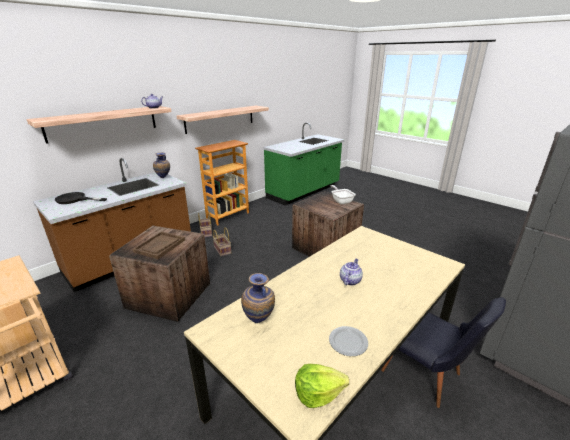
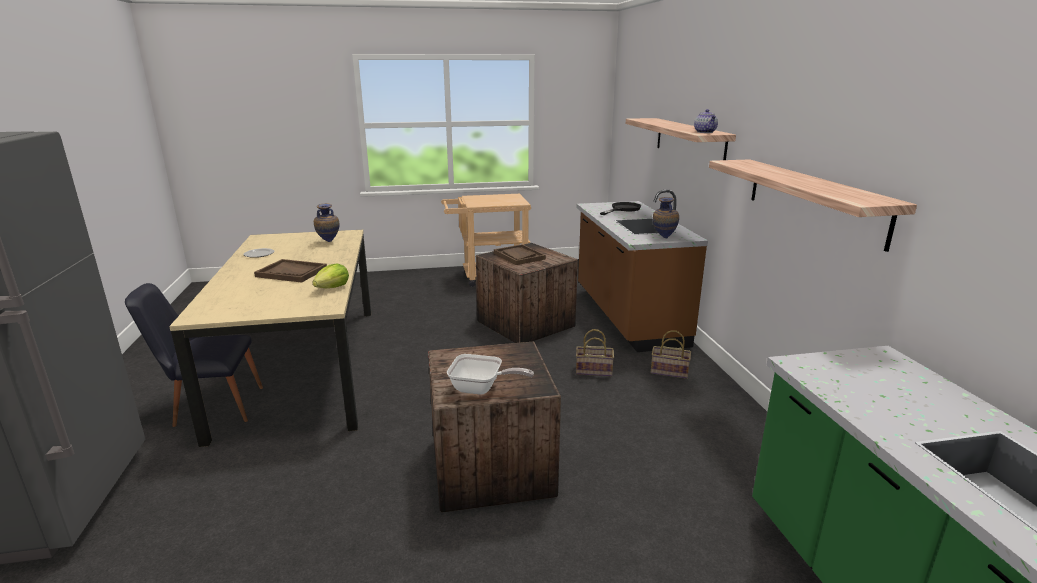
camera: 125 degrees right, 5 degrees down
(227, 216) = (735, 408): bookcase -> none
(318, 393) = (259, 241): lettuce -> lettuce (332, 288)
(350, 280) = (292, 272): teapot -> brown tray

